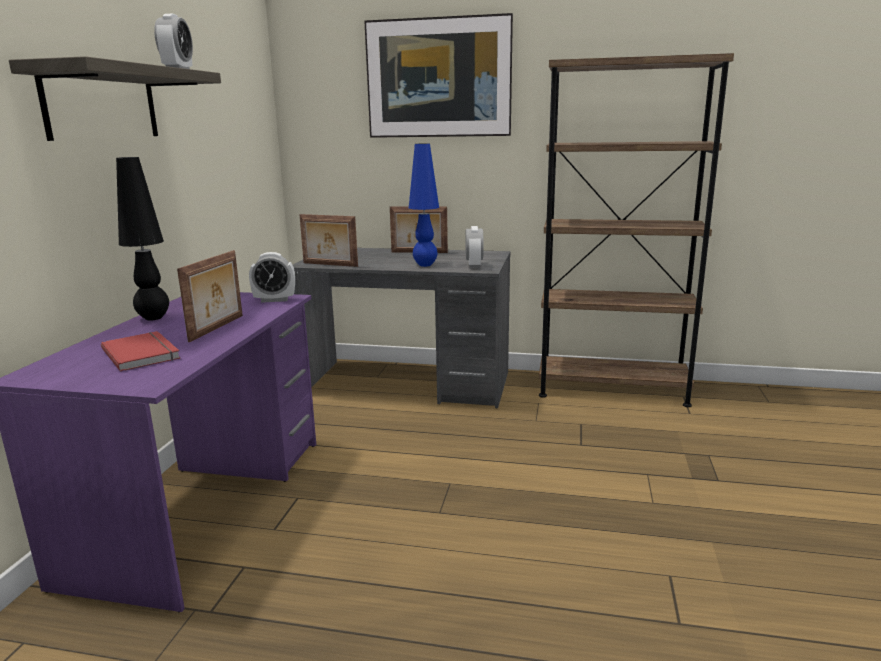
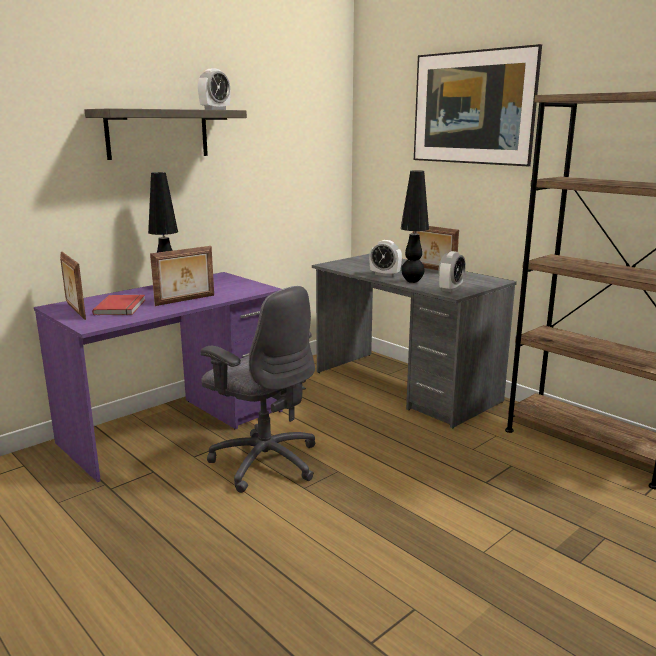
camera: 35 degrees right, 0 degrees up
(274, 300) = (253, 288): alarm clock -> alarm clock (385, 274)
(329, 265) = (343, 268): picture frame -> picture frame (75, 311)
(364, 502) = (264, 461): none -> grey office chair
(425, 265) = (412, 281): blue table lamp -> black table lamp

